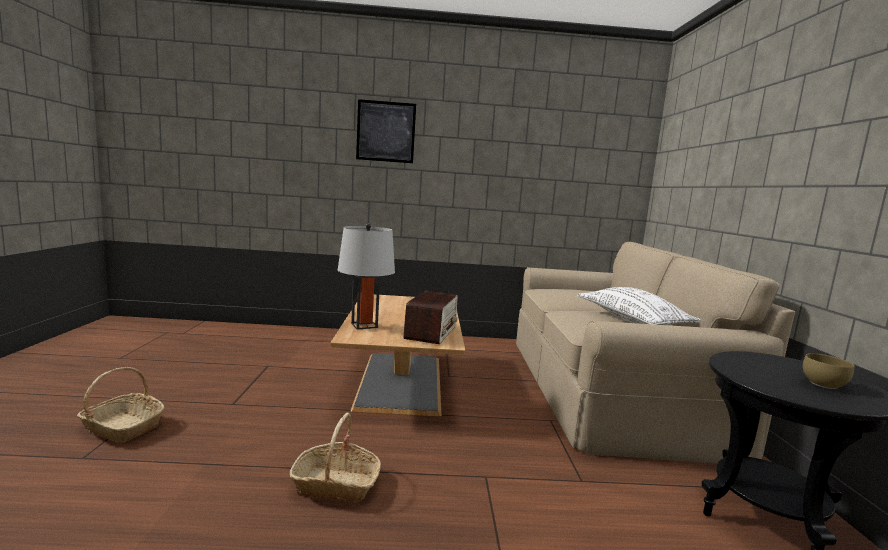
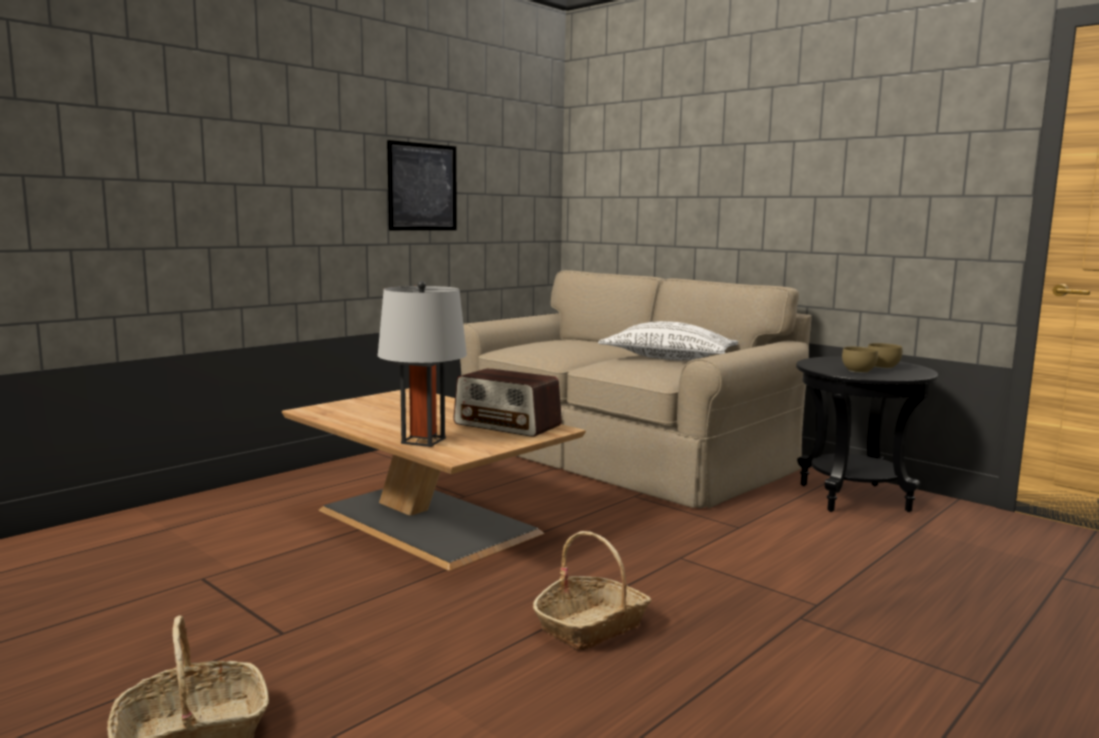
camera: 45 degrees left, 0 degrees up
(386, 131) = (228, 118): picture -> picture (422, 187)
(431, 332) = (507, 425): radio -> radio turned 150 degrees clockwise
(766, 378) = (857, 371): none -> brown bowl

